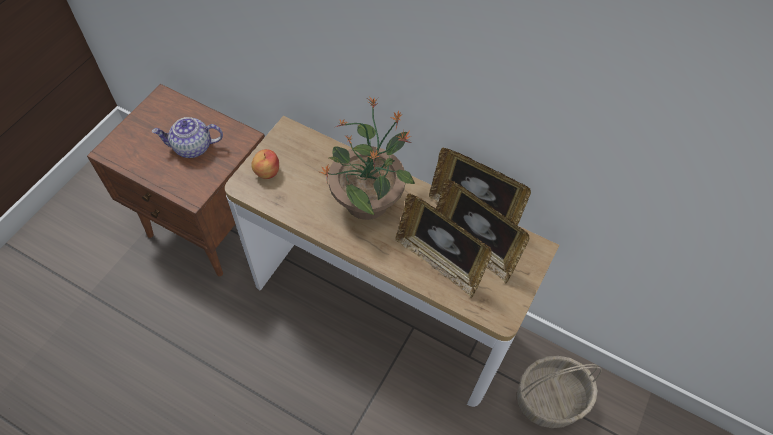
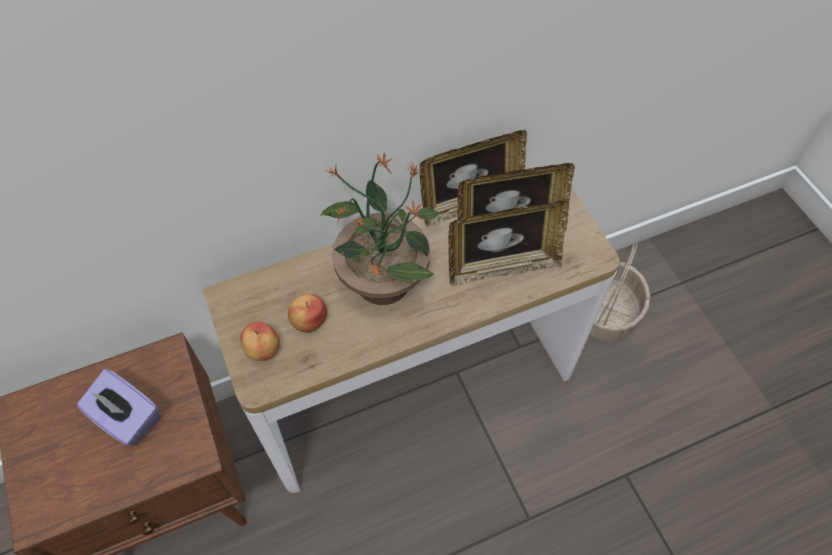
camera: 50 degrees left, 0 degrees up
(192, 147) = (127, 418): teapot -> purple tissue box
(305, 181) = (309, 320): none -> apple

